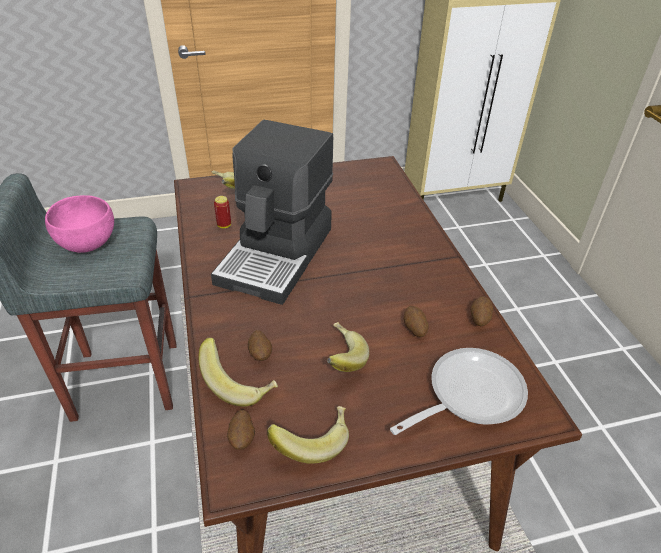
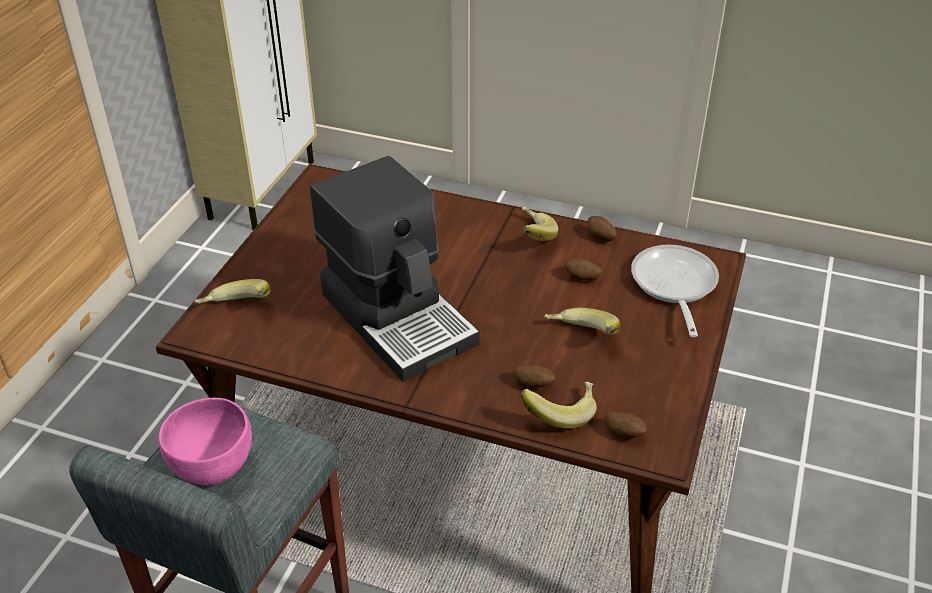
camera: 55 degrees left, 0 degrees up
(224, 225) = (305, 336): can -> none
(311, 441) = (656, 392): banana -> banana (531, 237)

